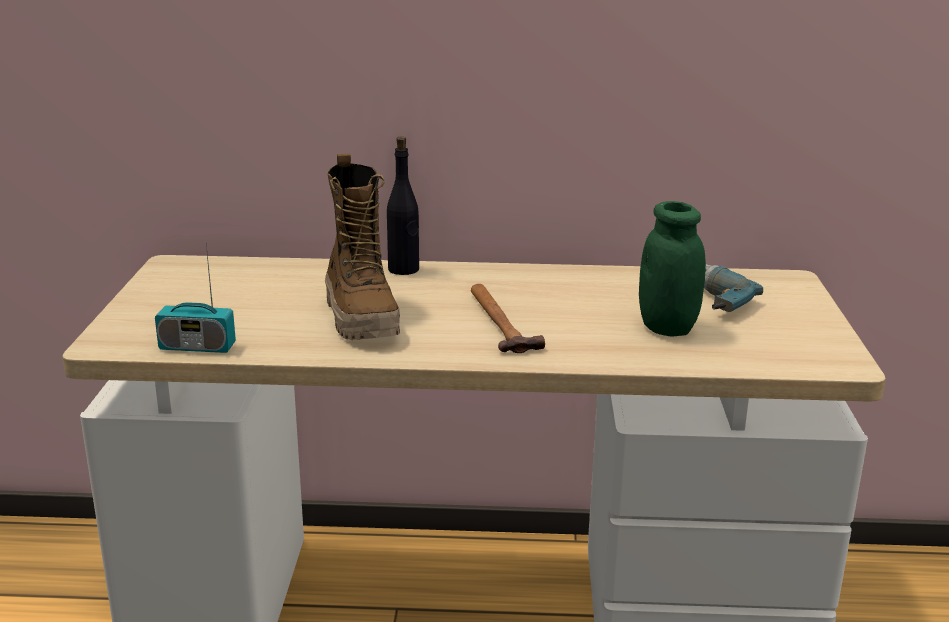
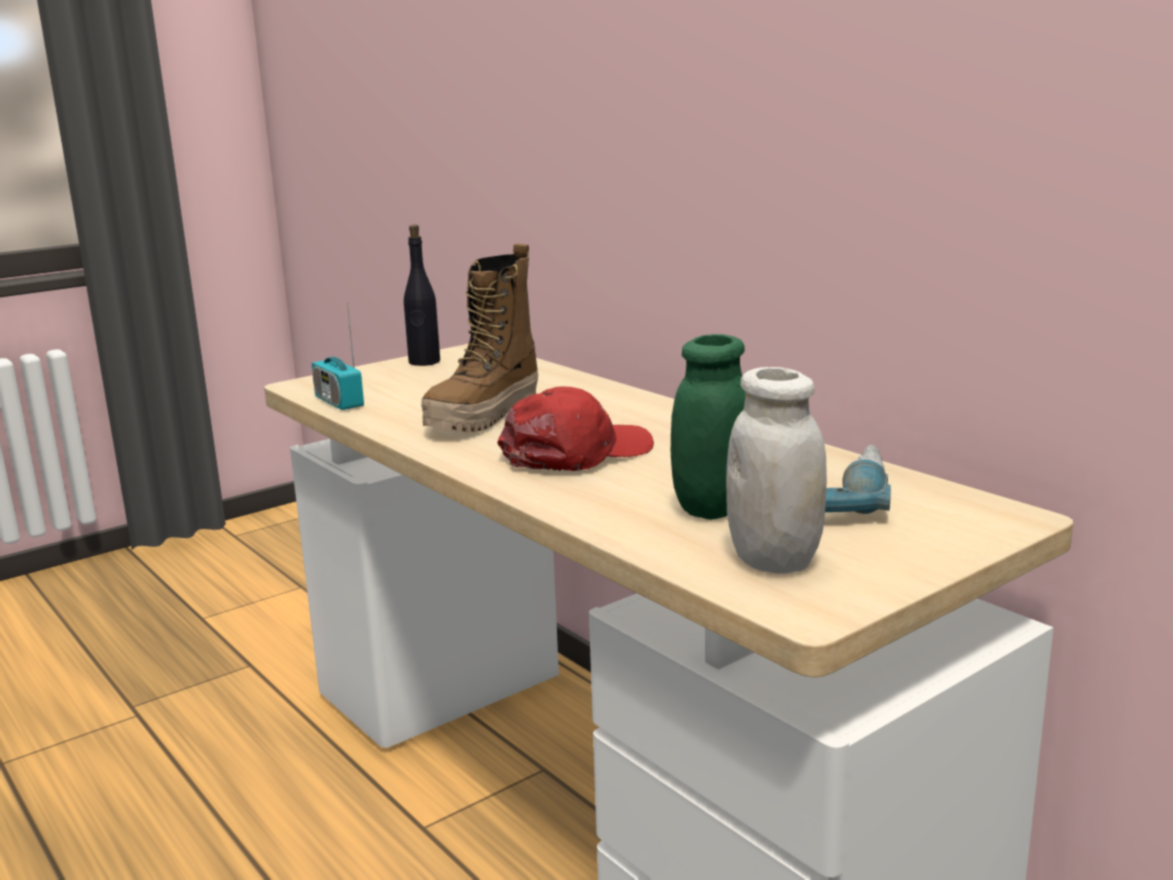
camera: 50 degrees right, 5 degrees down
(404, 269) = (617, 394): black bottle -> black bottle (424, 362)
(499, 322) = (576, 453): hammer -> red cap
(767, 345) = (774, 560): none -> white jar

